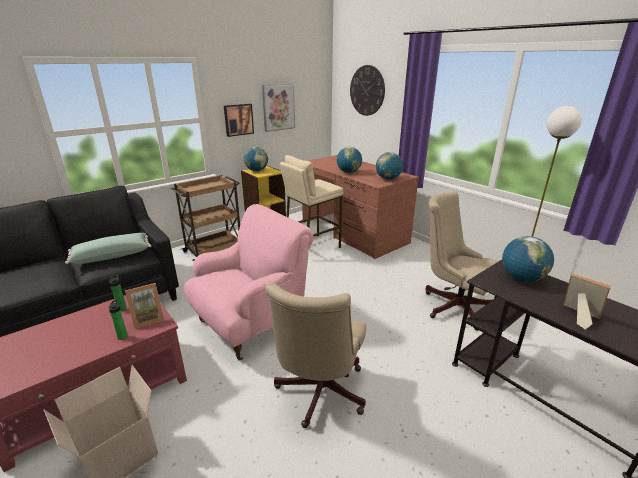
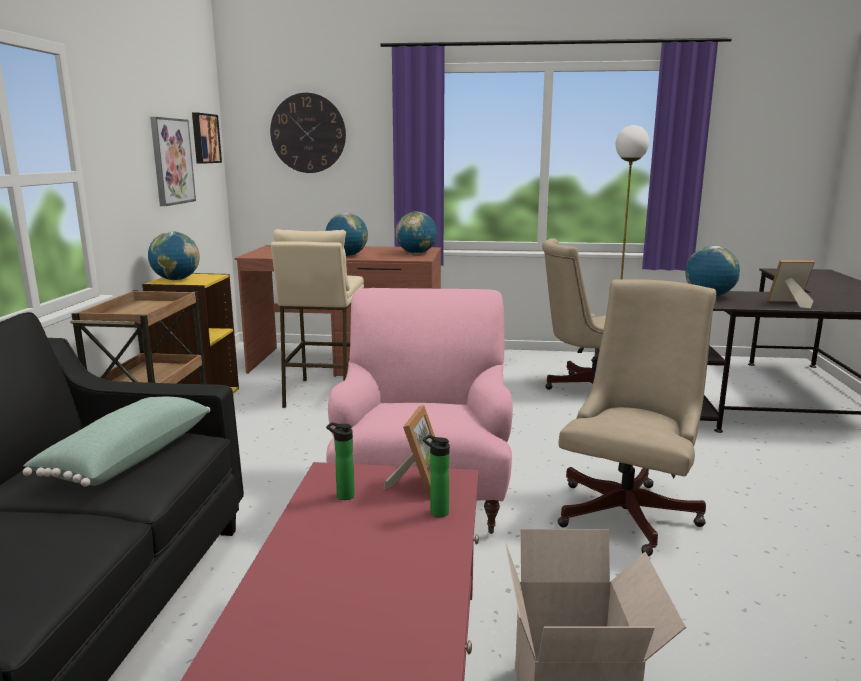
camera: 45 degrees left, 10 degrees down
(238, 119) = (126, 180): picture -> picture (204, 138)
(318, 394) = (630, 510): beige office chair -> beige office chair turned 120 degrees counterclockwise

